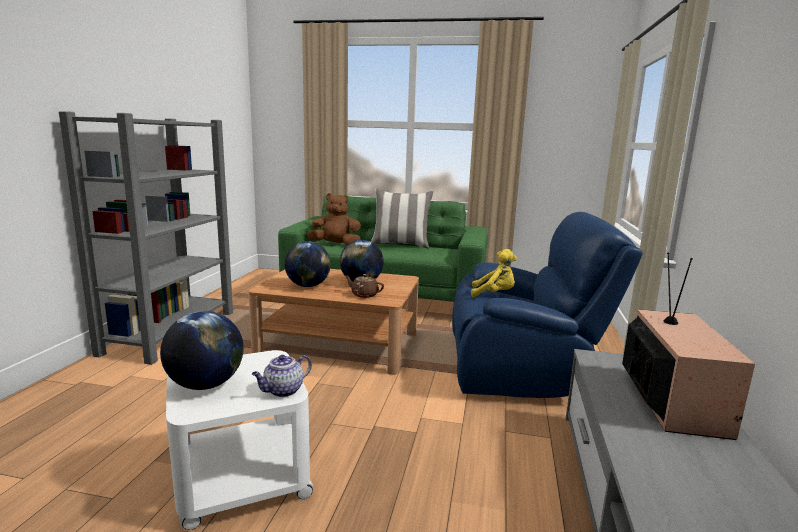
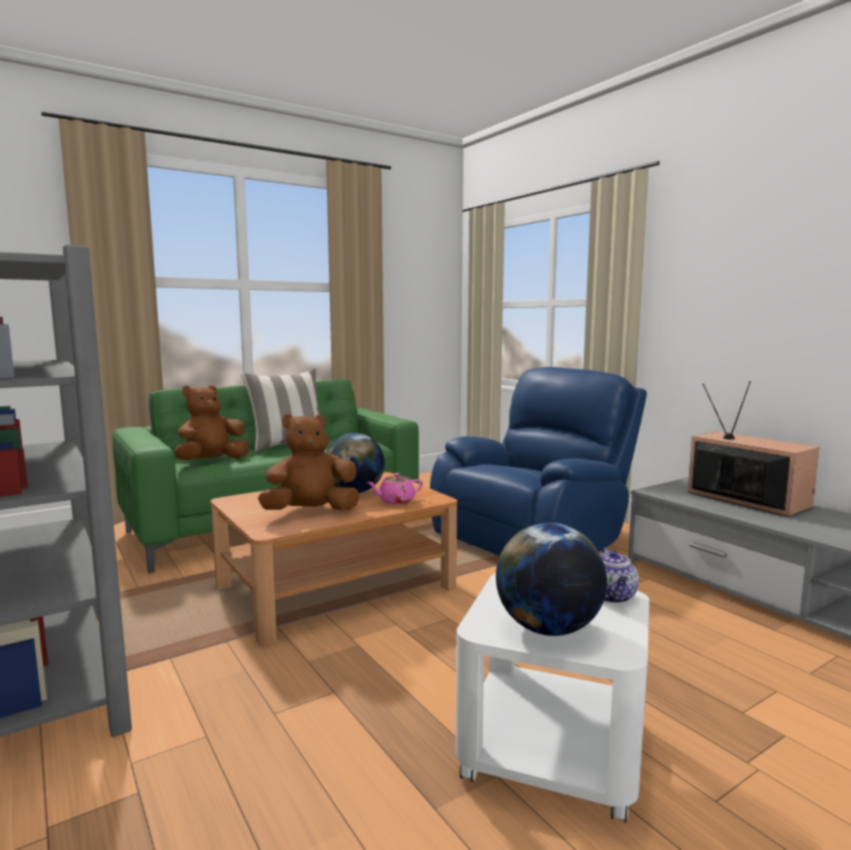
camera: 45 degrees left, 5 degrees down
(308, 286) = (311, 512): globe -> brown plush toy
(364, 294) = (396, 501): brown teapot -> pink teapot
(494, 294) = (505, 466): yellow plush toy -> none

